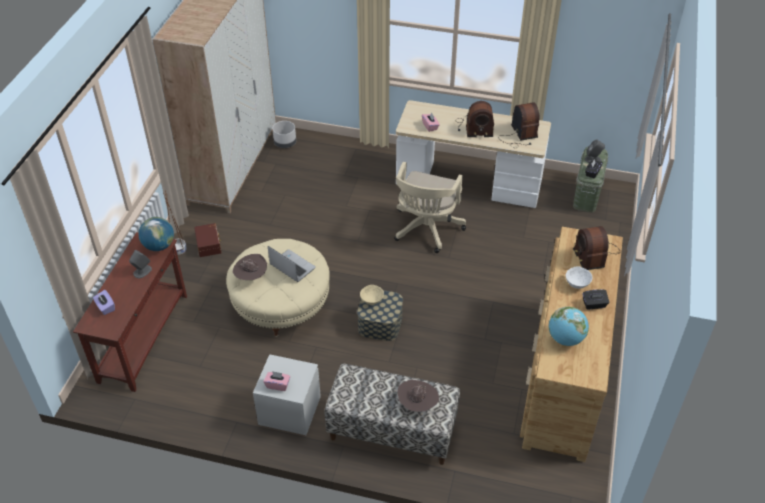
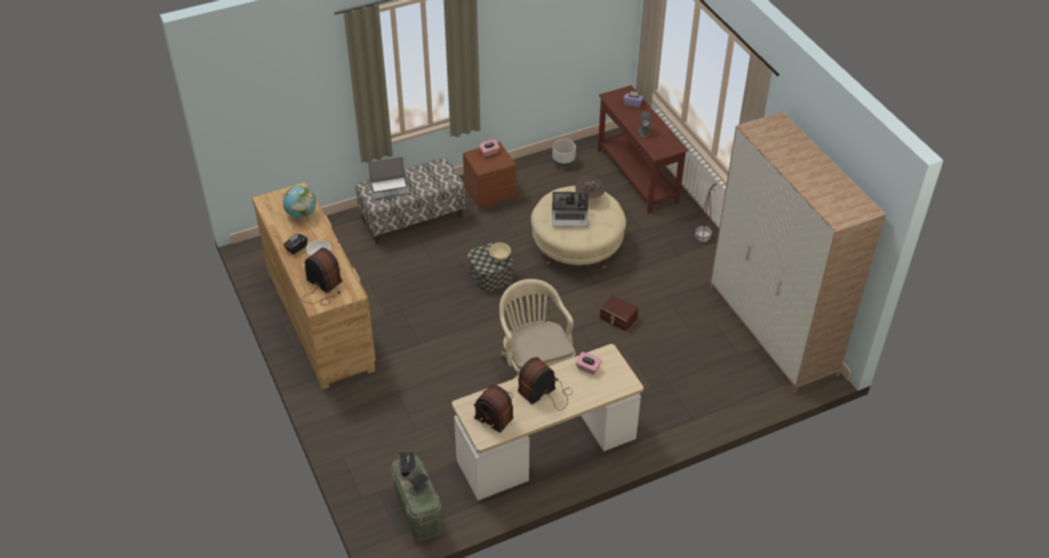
camera: 140 degrees right, 0 degrees up
(159, 246) = (658, 150): globe -> none
(209, 244) = (687, 255): brown storage box -> brown storage box (618, 318)
(285, 143) = (762, 381): grey planter -> grey planter (563, 162)
(289, 412) = (489, 192): white nightstand -> brown nightstand
(417, 404) = (390, 188): brown hat -> laptop

